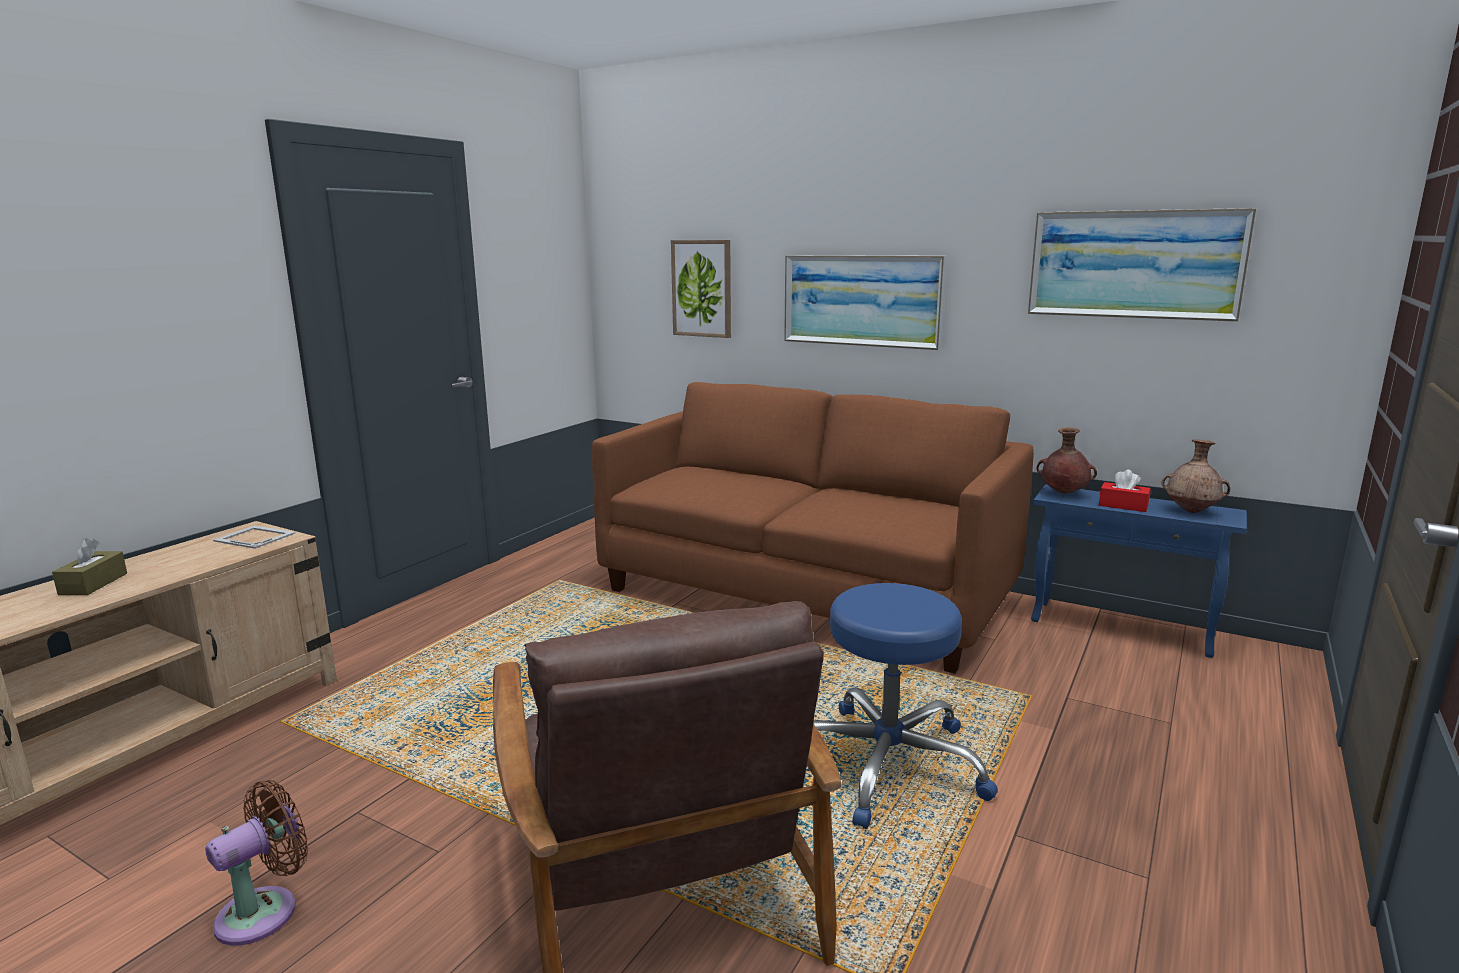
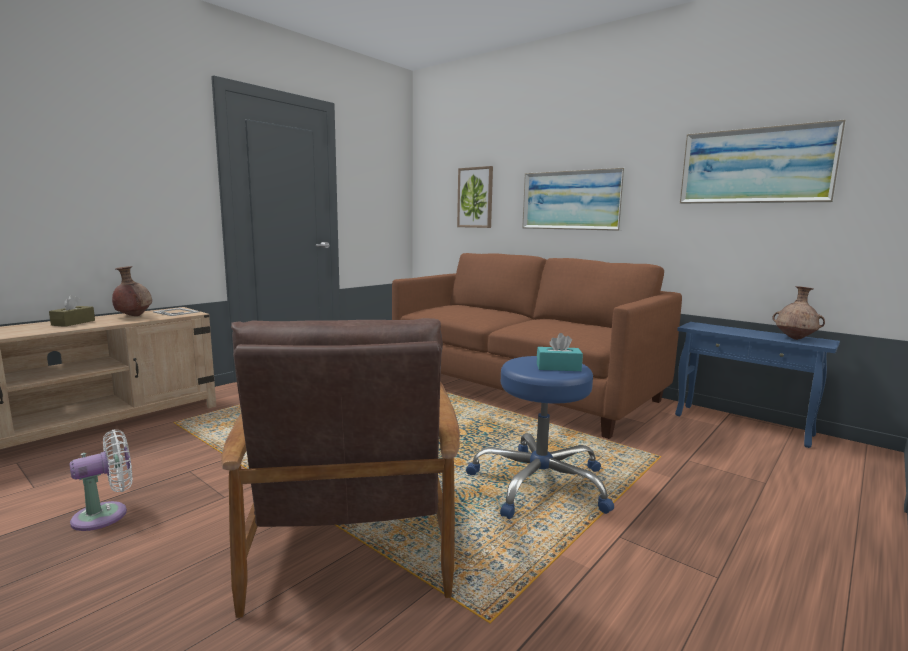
camera: 10 degrees right, 5 degrees down
(265, 911) = (106, 515): brown fan -> white fan
(913, 607) = (558, 367): none -> turquoise tissue box
(1063, 494) = (700, 326): brown vase -> brown vase (133, 316)
(1123, 505) = (743, 333): red tissue box -> none

